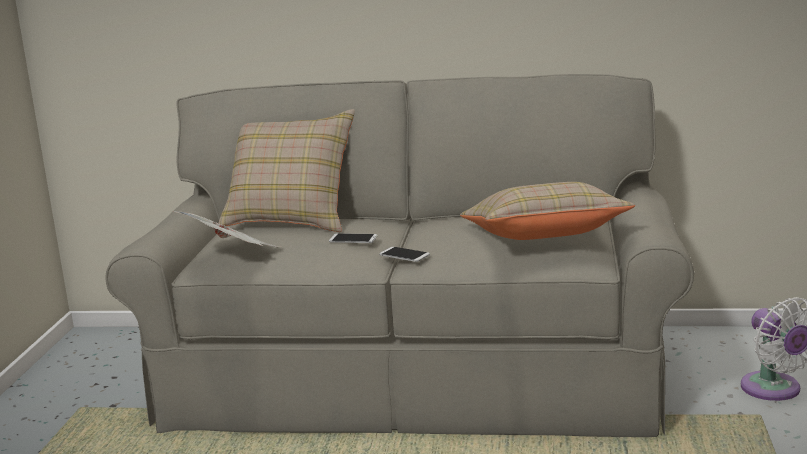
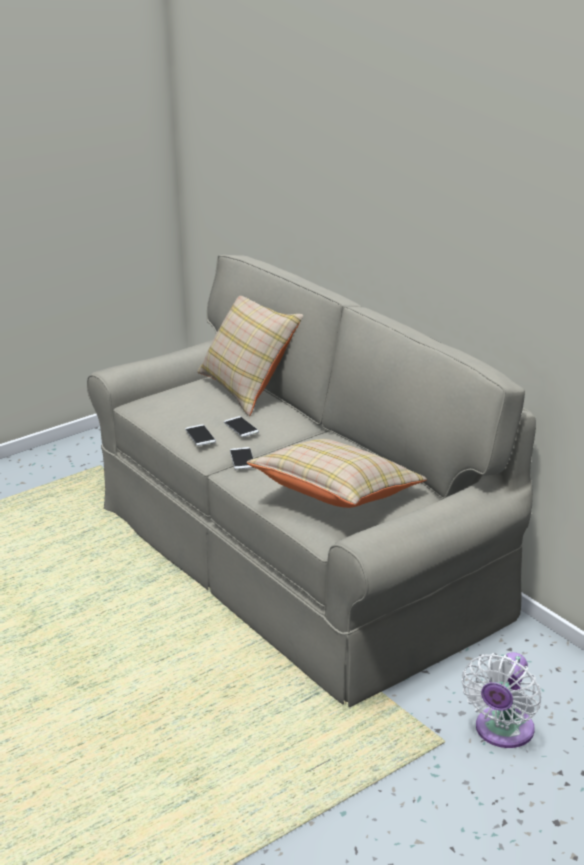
camera: 45 degrees right, 10 degrees up
(230, 255) = (157, 403): newspaper -> none
(331, 256) = (200, 436): none -> phone

